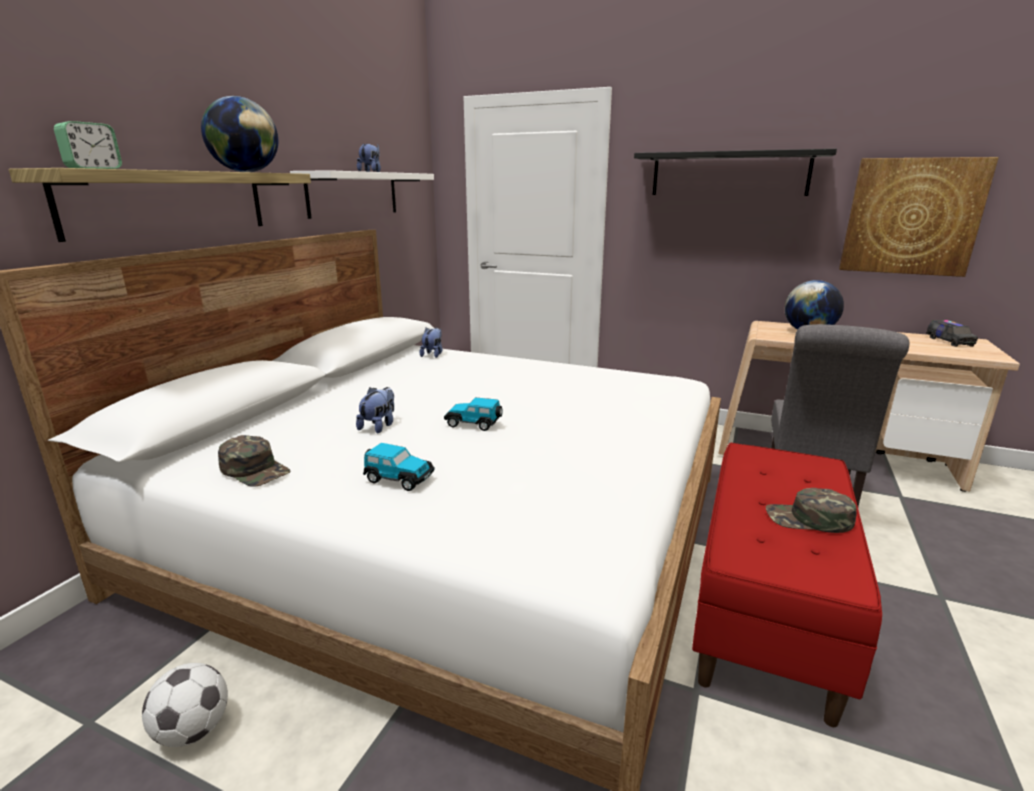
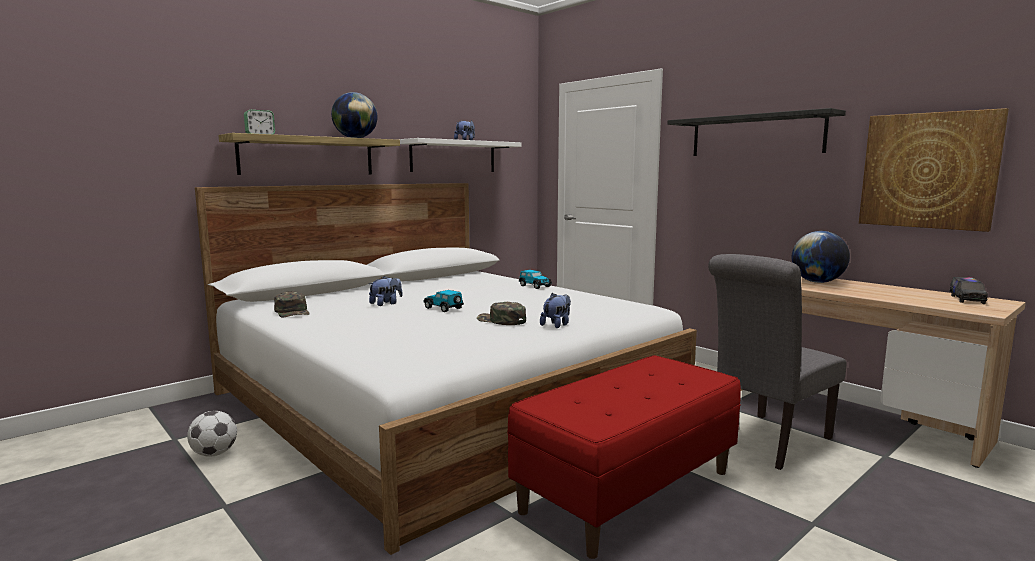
camera: 25 degrees right, 10 degrees down
(398, 478) = (357, 324): toy car -> toy car (534, 286)
(433, 354) = (484, 277): plush toy -> plush toy (557, 325)
(808, 519) = (633, 398): green cap -> green cap (501, 320)

